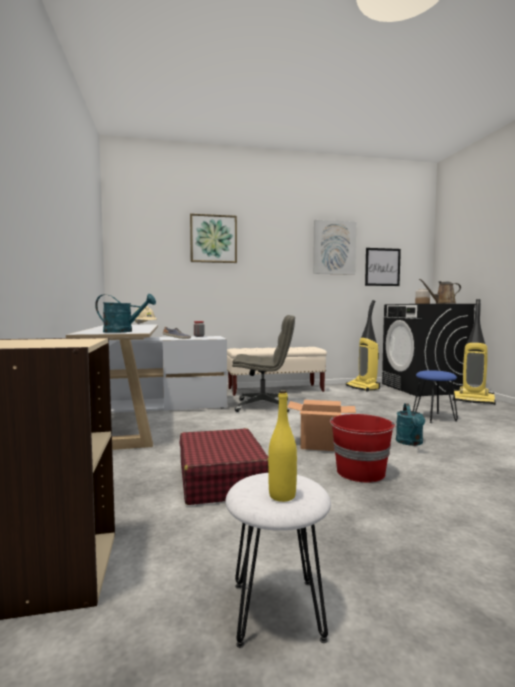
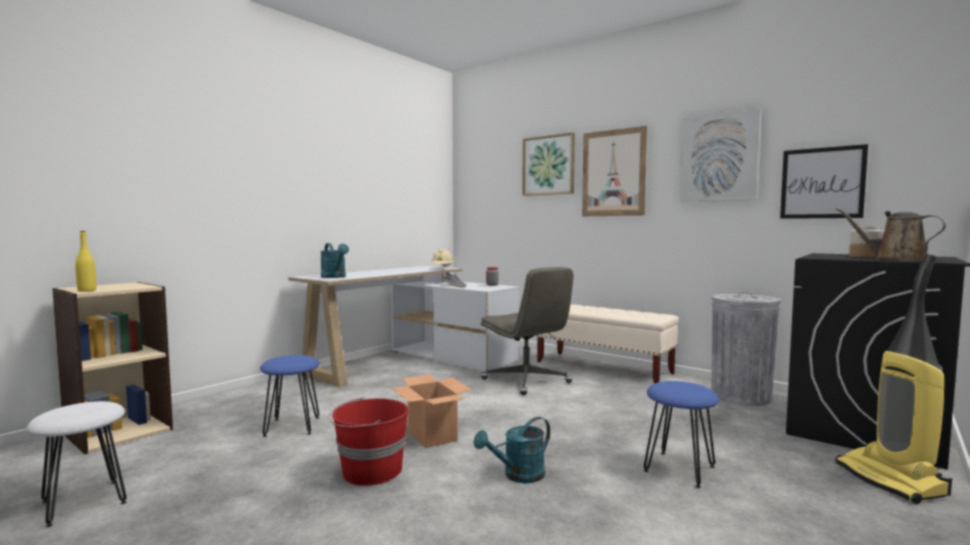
camera: 50 degrees right, 0 degrees up
(221, 479) = (292, 426): red suitcase -> blue stool
(267, 250) = (613, 173): none -> picture
(282, 496) = (59, 414): yellow bottle -> yellow bottle (87, 290)
(363, 388) = (740, 396): vacuum cleaner -> grey trash can

